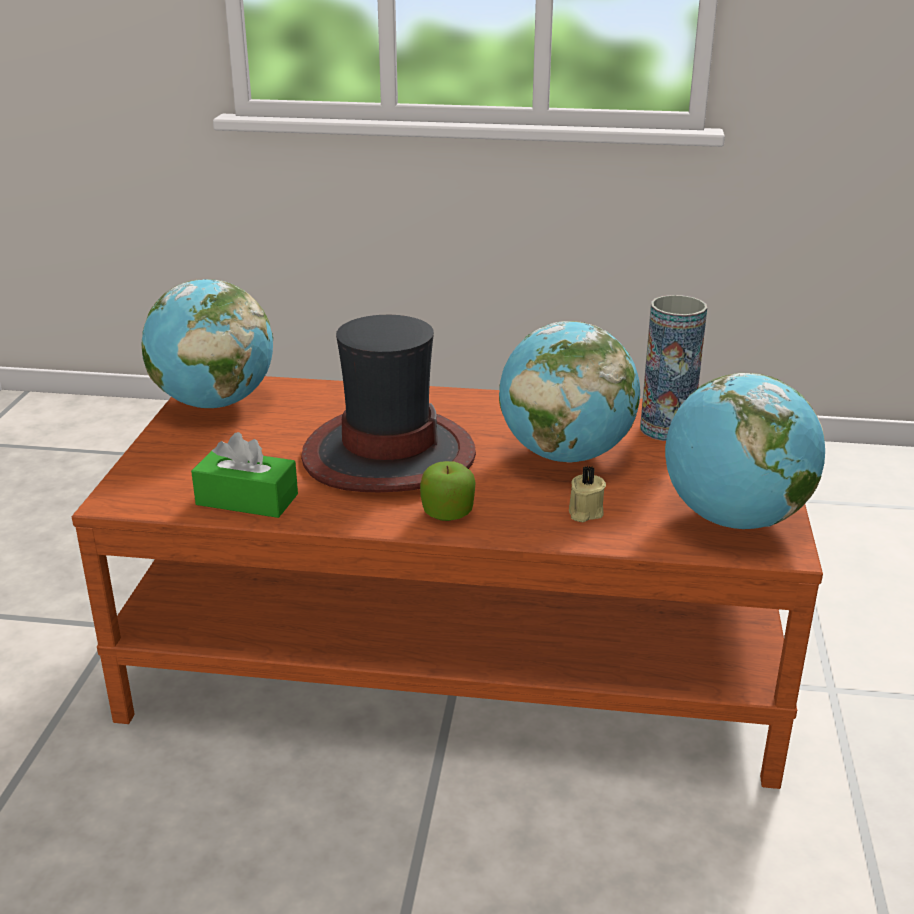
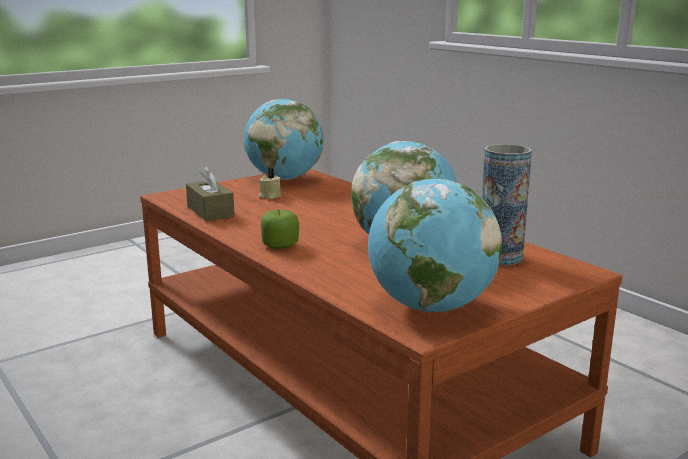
camera: 45 degrees right, 10 degrees down
(247, 499) = (210, 211): green tissue box -> brown tissue box
(388, 454) = (311, 217): hat -> none
(584, 512) = (348, 271): beige candle -> beige candle (270, 196)

